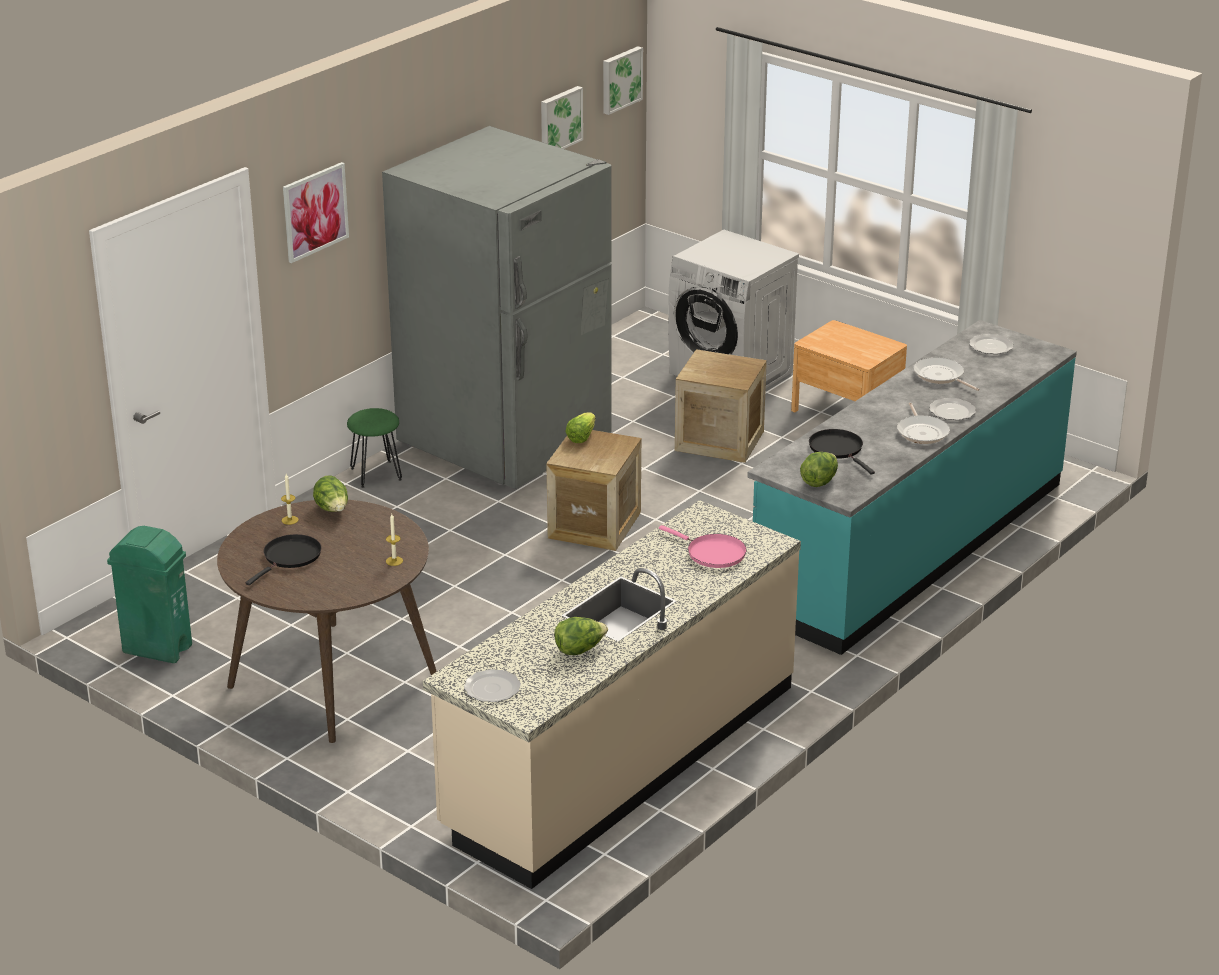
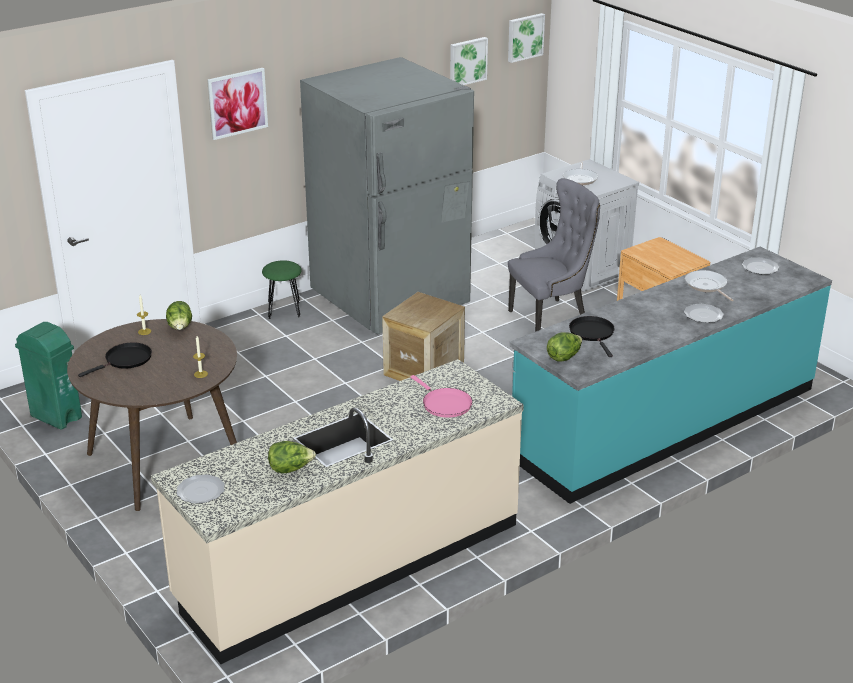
camera: 15 degrees right, 0 degrees up
(581, 437) = (419, 300): lettuce -> none
(719, 441) = (550, 319): crate -> grey chair
(922, 432) = (670, 328): frying pan -> frying pan (580, 179)

